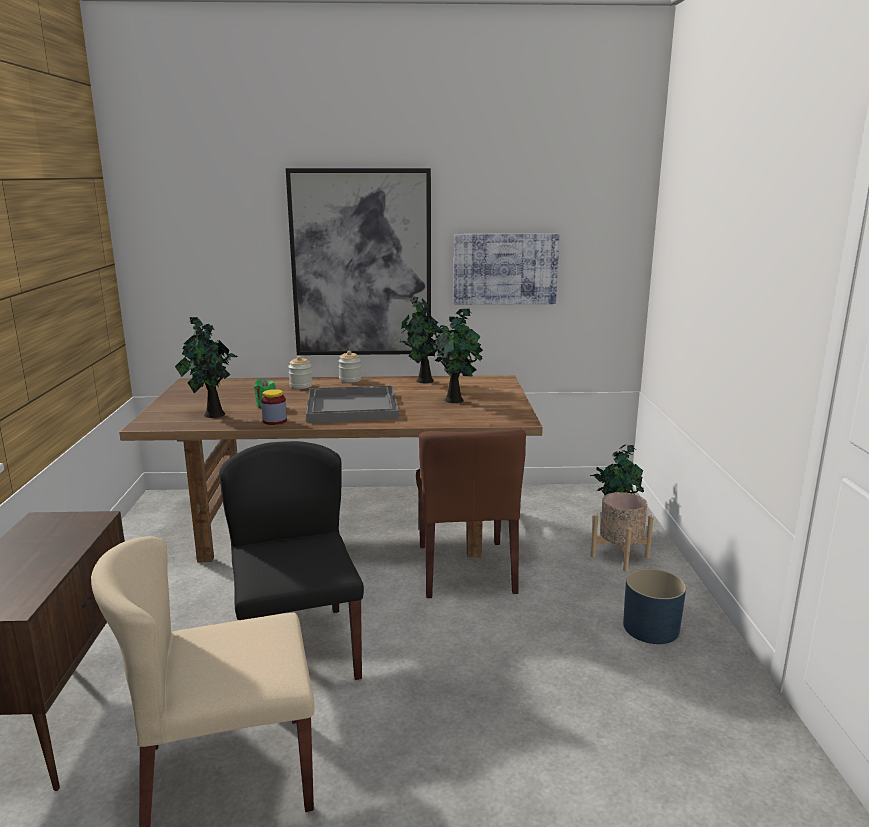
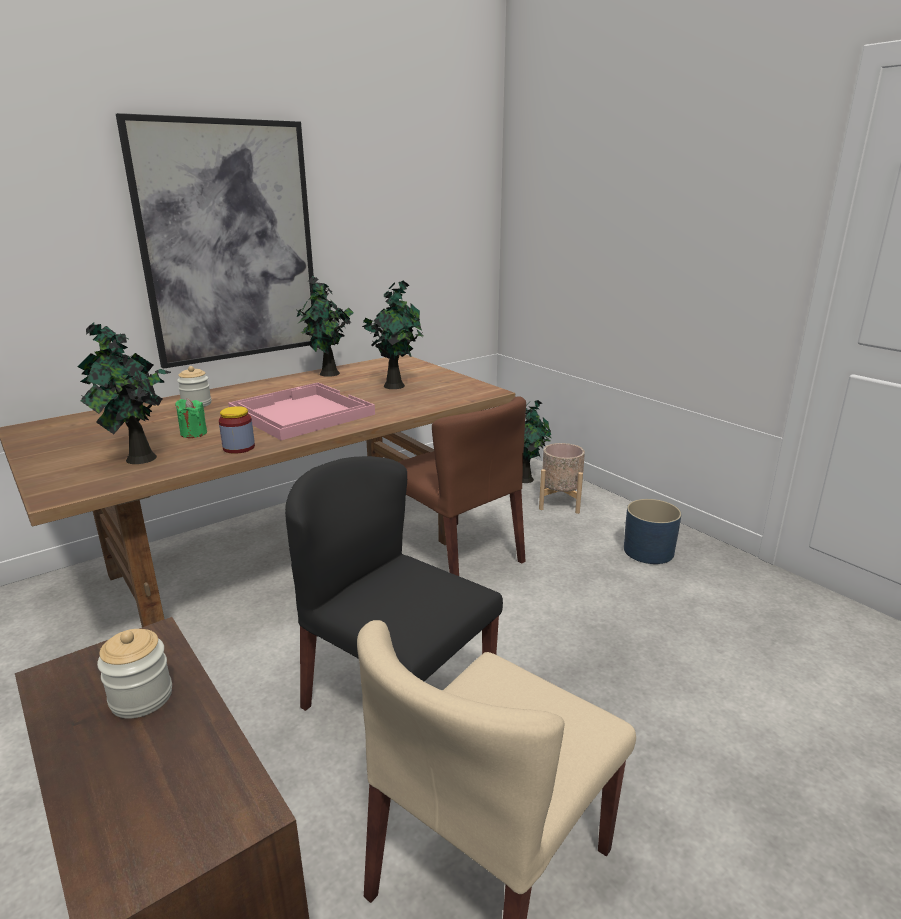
camera: 35 degrees left, 5 degrees up
(350, 380) = (245, 387): jar -> jar (141, 698)
(351, 406) = (300, 413): grey tray -> pink tray
(505, 269) = (381, 240): picture -> none

